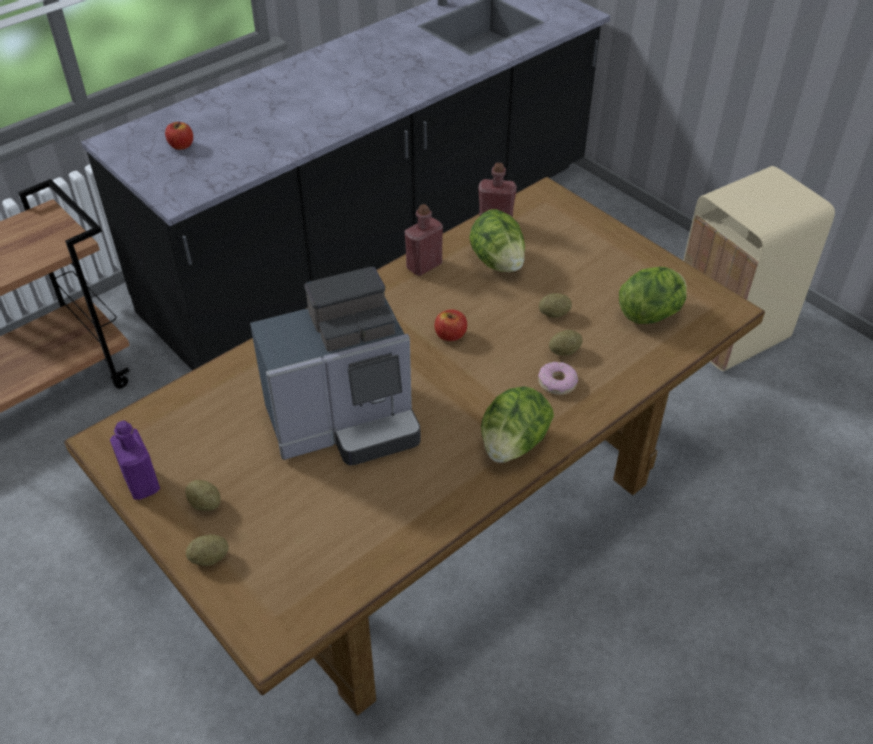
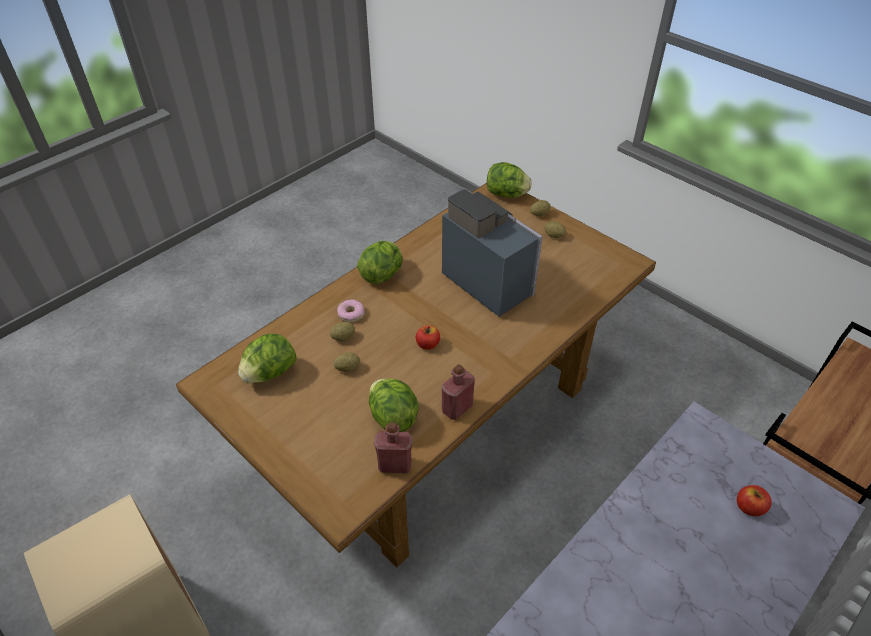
camera: 175 degrees right, 0 degrees up
(142, 483) = (594, 243): purple bottle -> none
(255, 619) = (506, 195): none -> lettuce
(346, 422) = (488, 281): coffee machine -> coffee machine turned 75 degrees clockwise

